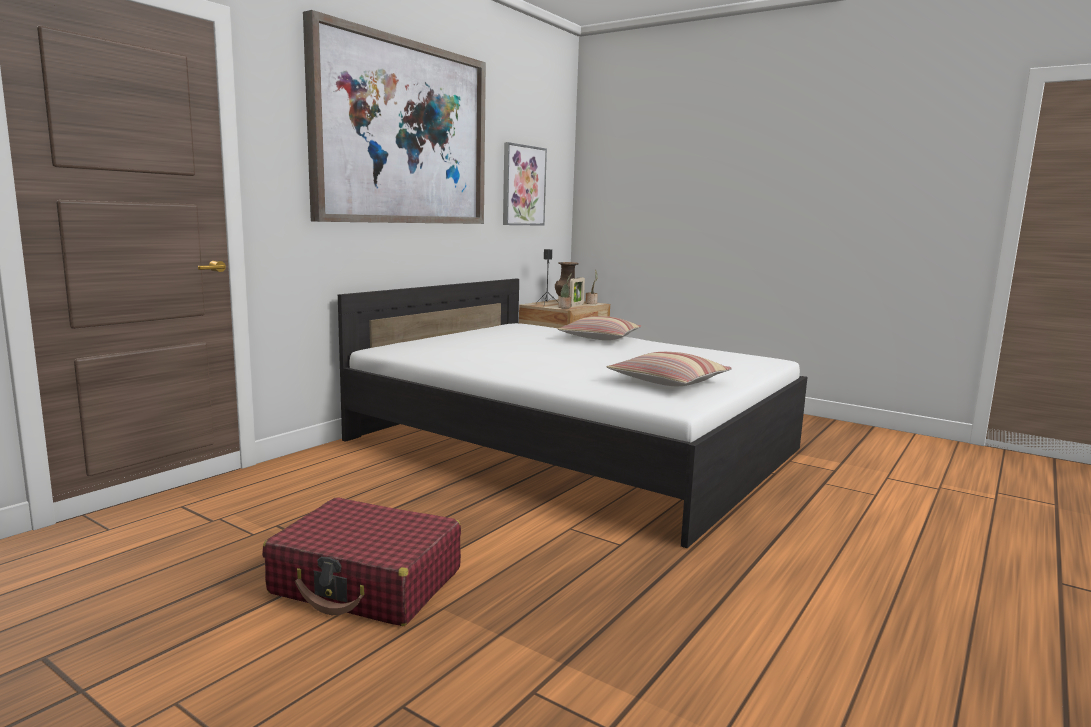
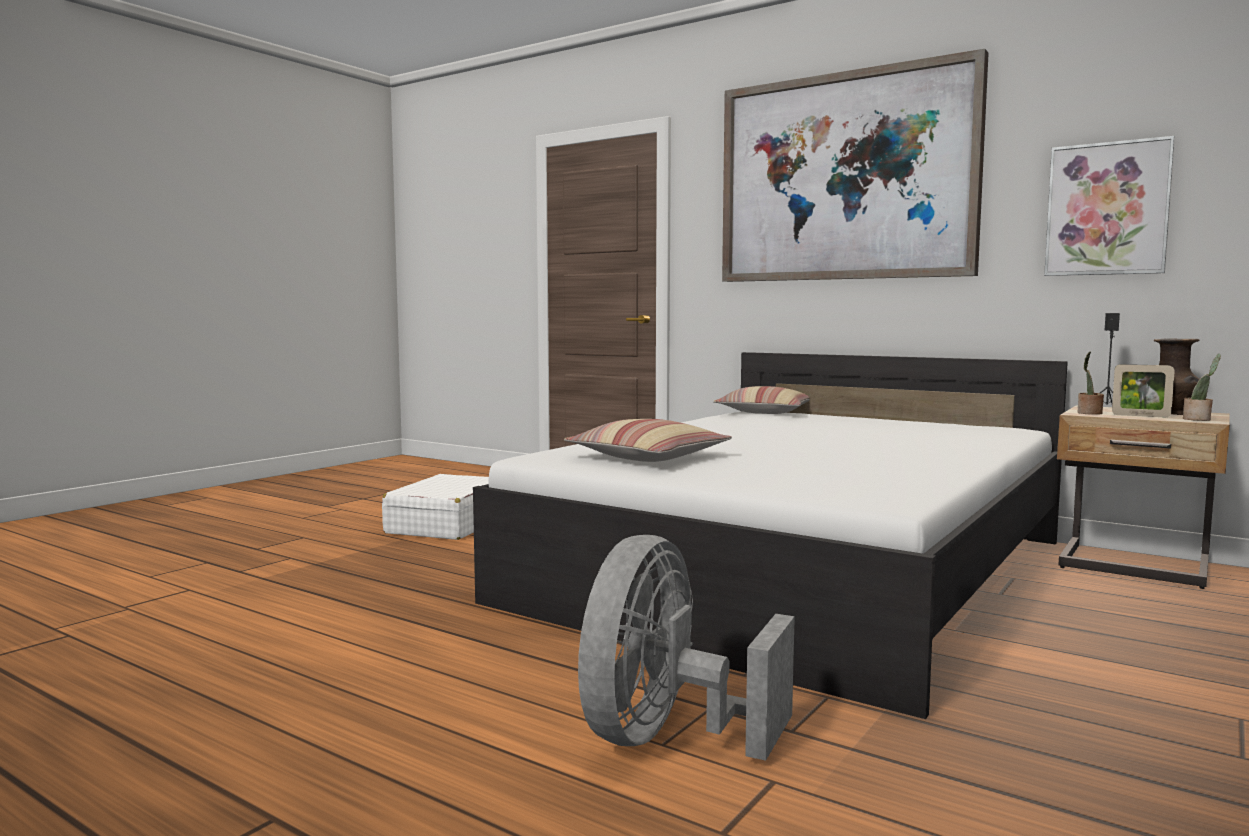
camera: 90 degrees right, 5 degrees down
(367, 582) = (448, 524): red suitcase -> white suitcase
(600, 338) = (955, 448): pillow -> pillow (765, 412)
(867, 493) = (667, 737): none -> grey fan

